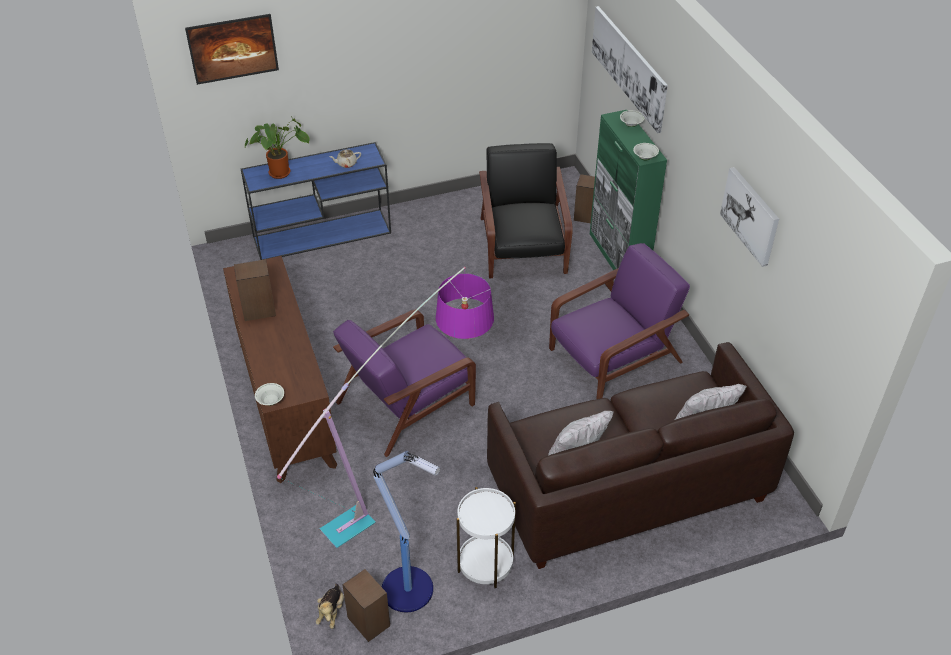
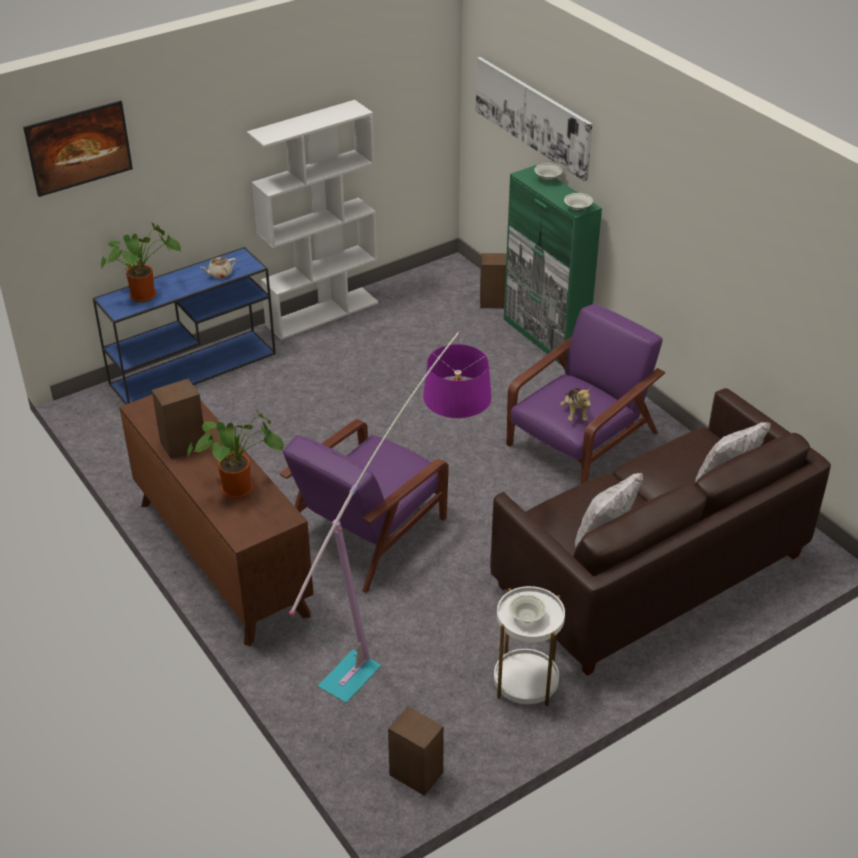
camera: 15 degrees left, 5 degrees down
(271, 401) = (240, 538): white bowl -> white bowl (526, 617)
(288, 357) = (240, 488): none -> potted plant
(331, 611) = (367, 773): plush toy -> plush toy (575, 413)
(409, 590) = (449, 729): floor lamp -> none
(441, 203) = (322, 313): none -> white bookcase
(523, 247) = (434, 345): black armchair -> none
(751, 216) = (728, 242): picture -> none

